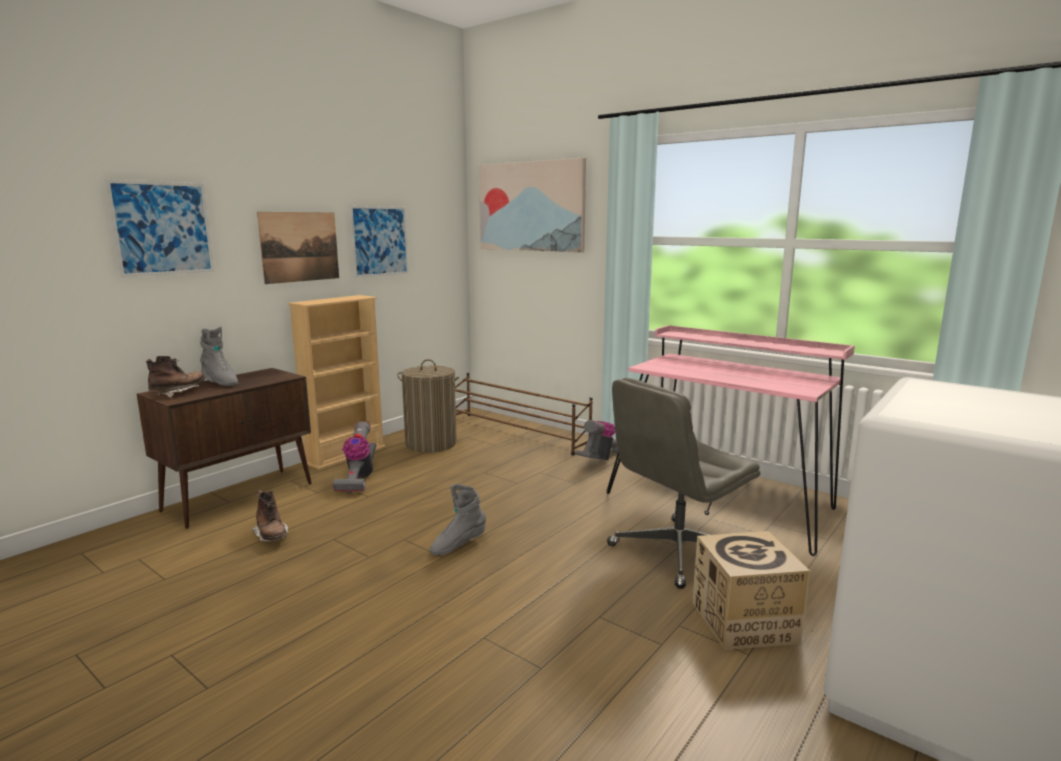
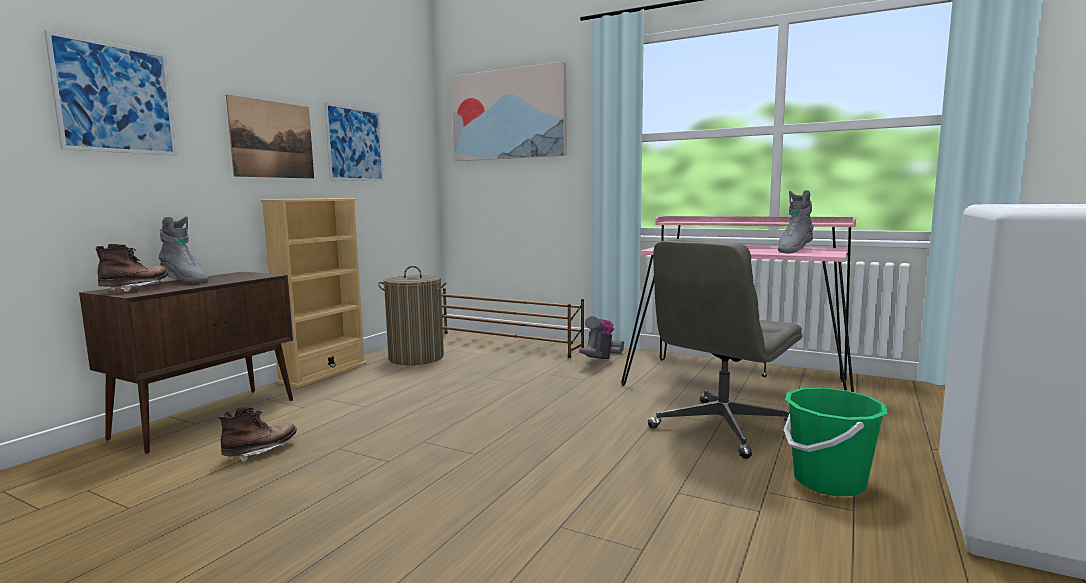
camera: 10 degrees left, 5 degrees down
(272, 536) = (260, 452): brown boot -> brown boot turned 90 degrees counterclockwise
(358, 478) = (347, 391): vacuum cleaner -> none
(458, 545) = (487, 441): grey boot -> grey boot (793, 251)
(744, 622) = (828, 481): cardboard box -> green bucket

